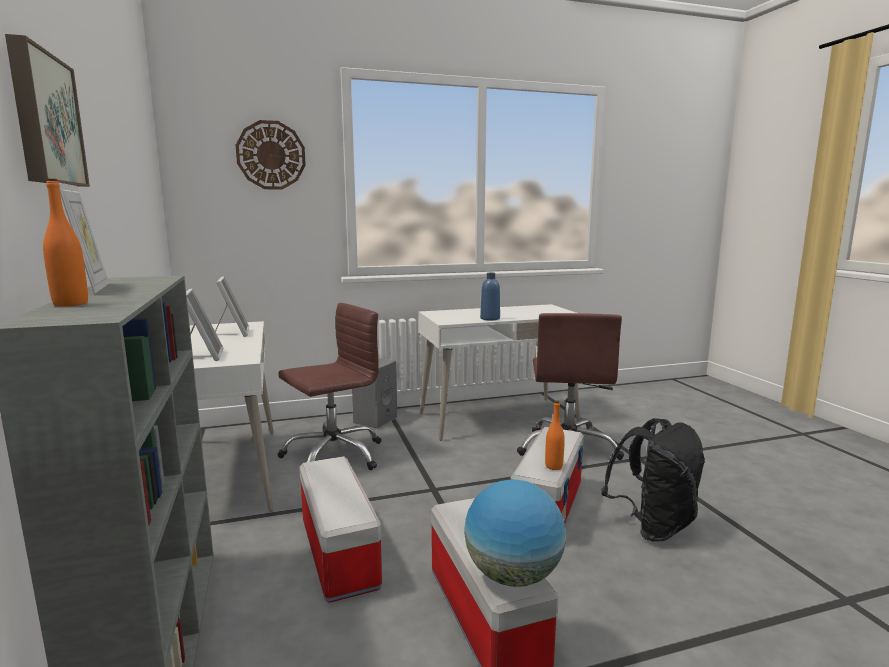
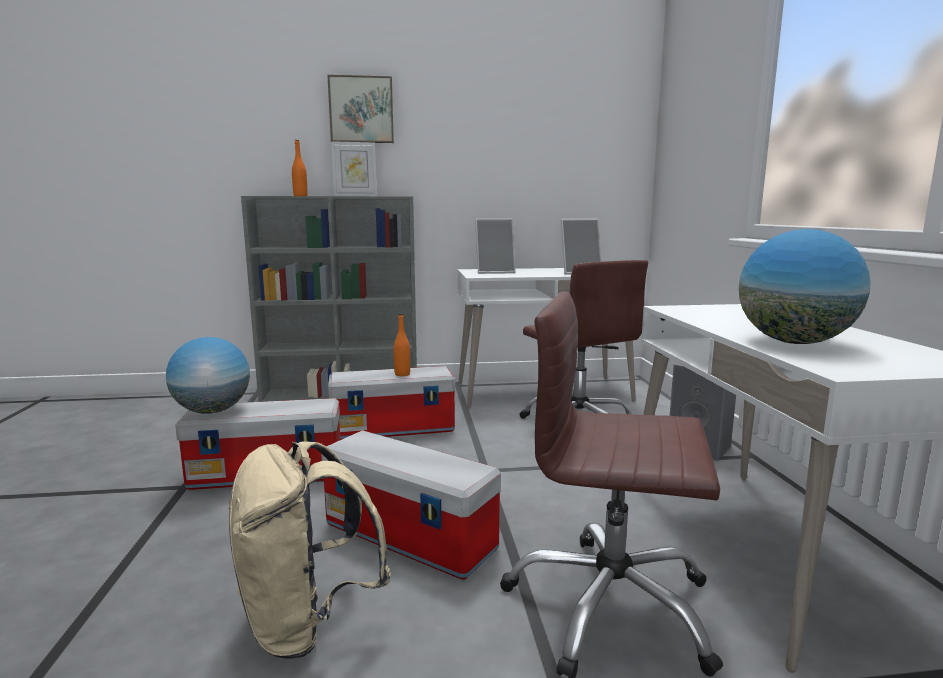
camera: 100 degrees right, 0 degrees up
(271, 155) = (711, 80): wall clock -> none
(490, 318) = (716, 323): blue bottle -> none
(527, 314) = (794, 342): none -> globe
(553, 466) = (362, 451): orange bottle -> orange bottle (402, 374)
(653, 526) = (307, 622): black backpack -> beige backpack

